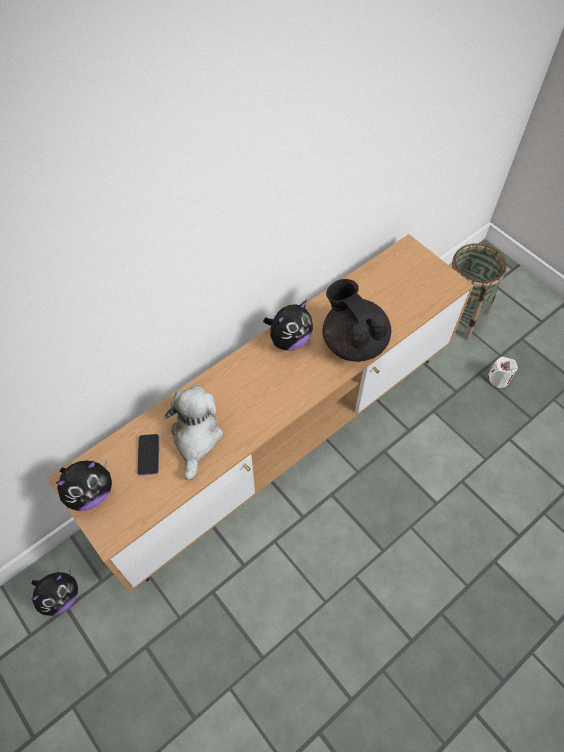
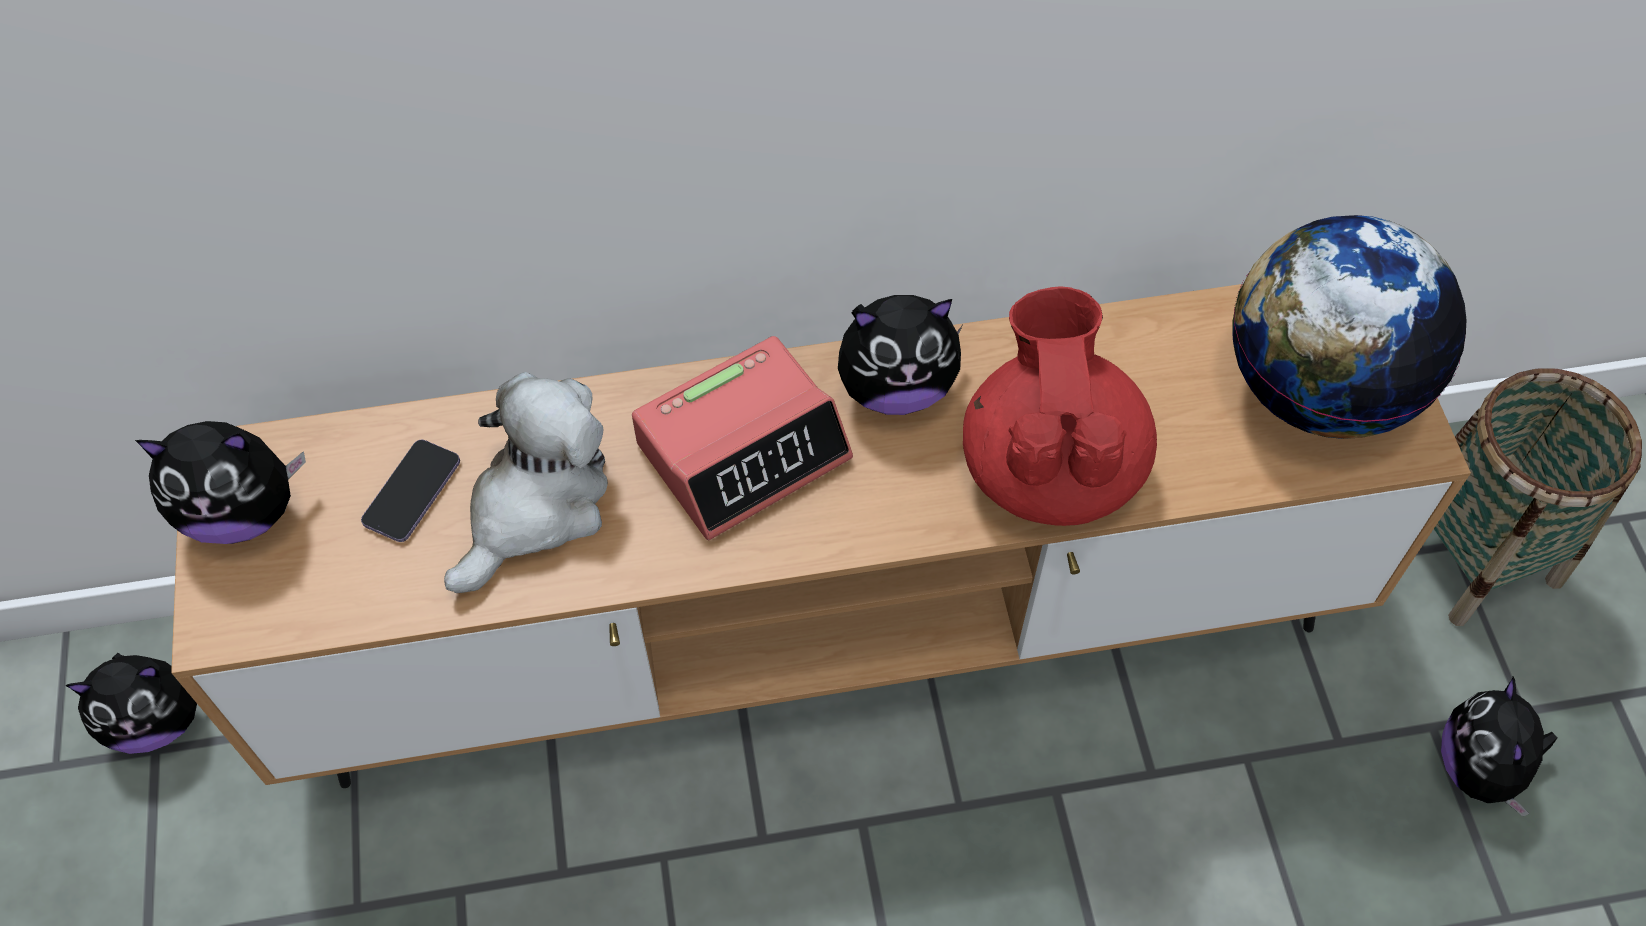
camera: 30 degrees right, 0 degrees up
(253, 384) = (744, 450): none -> alarm clock
(353, 342) = (1050, 466): black teapot -> red teapot
(415, 280) = (1316, 388): none -> globe
(498, 379) = (1479, 768): white candle -> plush toy

